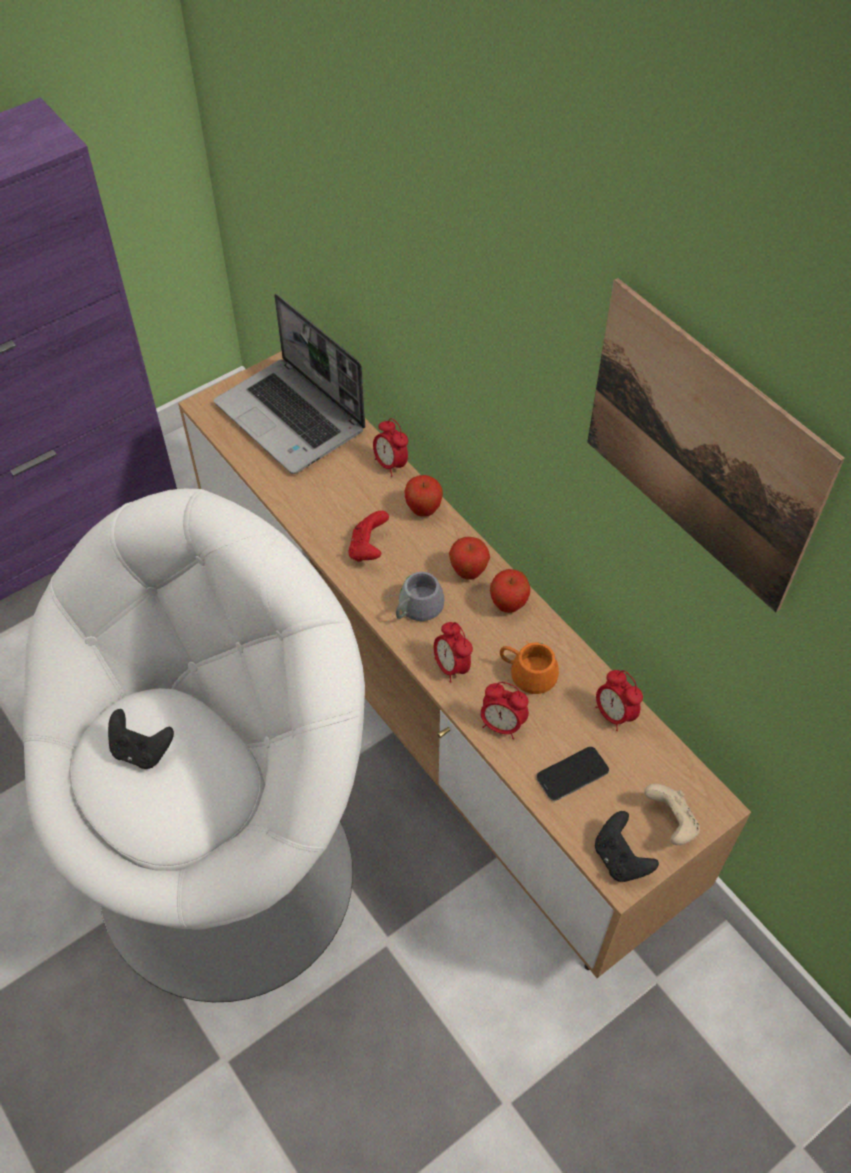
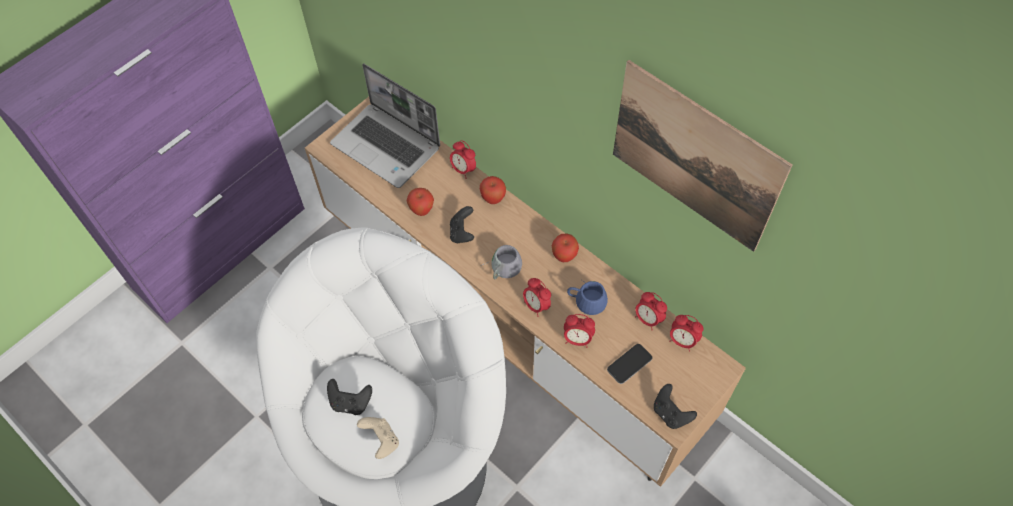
camera: 10 degrees left, 5 degrees up
(368, 549) = (462, 233): red game controller -> black game controller
(468, 572) = (533, 238): apple -> apple (421, 210)
(529, 668) = (587, 298): orange mug -> blue mug
(660, 755) = (682, 341): none -> alarm clock
(671, 822) = (697, 384): beige game controller -> beige game controller (381, 440)

